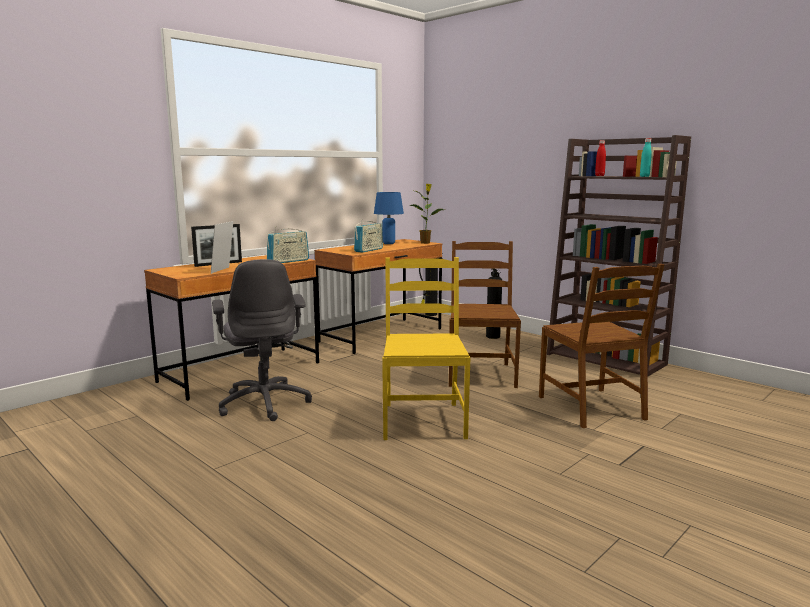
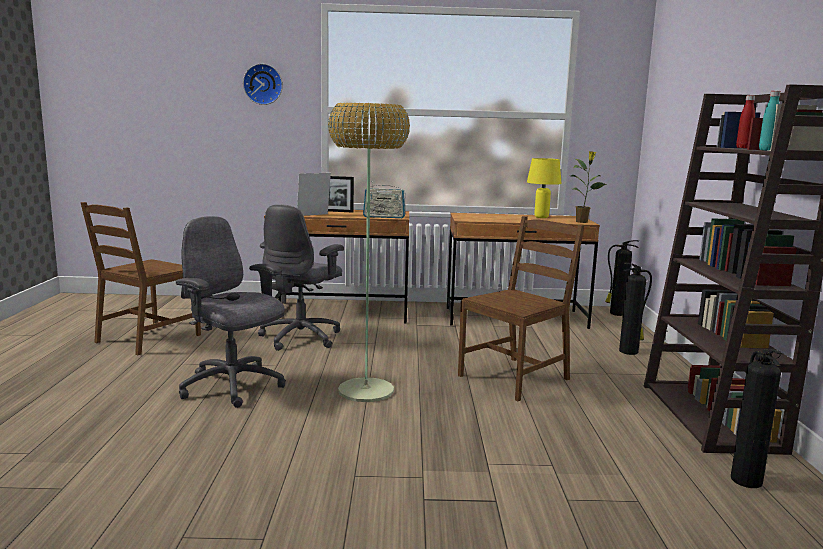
camera: 45 degrees right, 0 degrees up
(99, 120) = (263, 84): none -> wall clock
(321, 464) = (233, 387): none -> grey office chair
(368, 250) = (491, 219): radio -> none
(389, 243) = (541, 217): blue table lamp -> yellow table lamp
(422, 420) = (366, 390): yellow chair -> floor lamp
(592, 408) = (544, 448): brown chair -> brown chair (147, 338)
(682, 384) = (745, 479): none -> fire extinguisher

